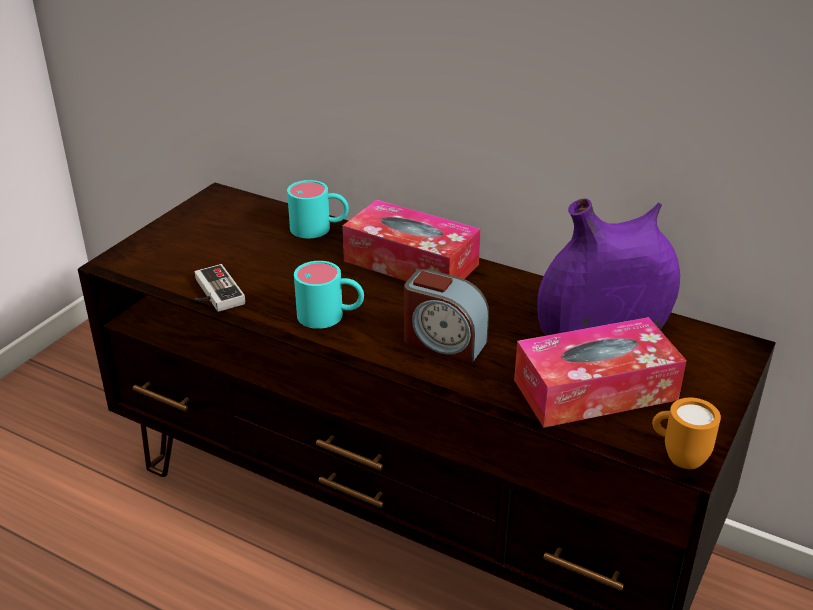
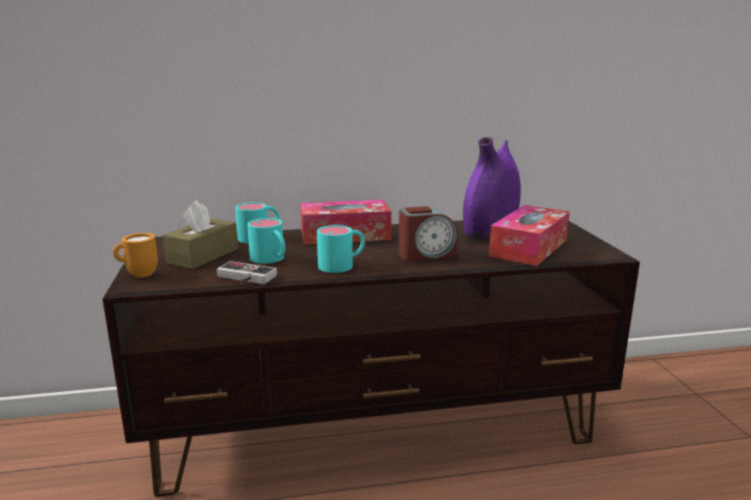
camera: 40 degrees left, 15 degrees down
(226, 239) = (203, 256): none -> brown tissue box
(276, 274) = (271, 259): none -> turquoise mug
(678, 457) = (606, 255): orange mug -> orange mug (138, 275)

